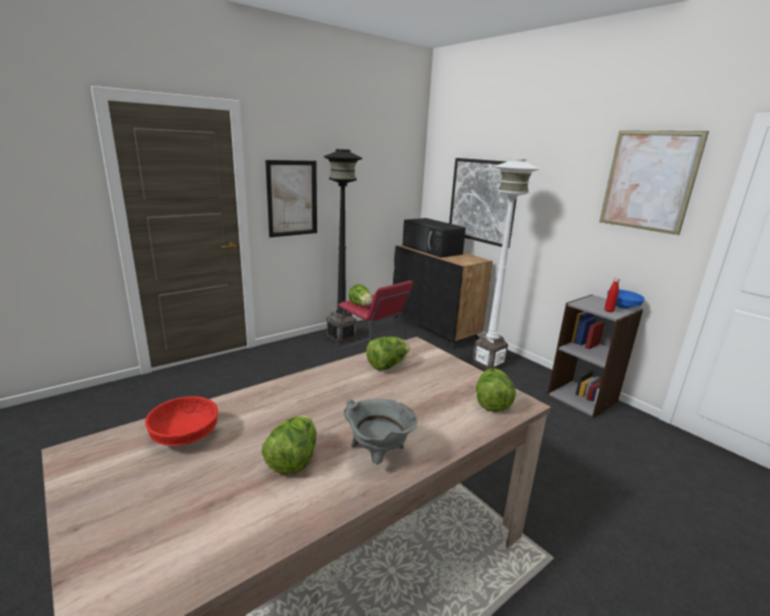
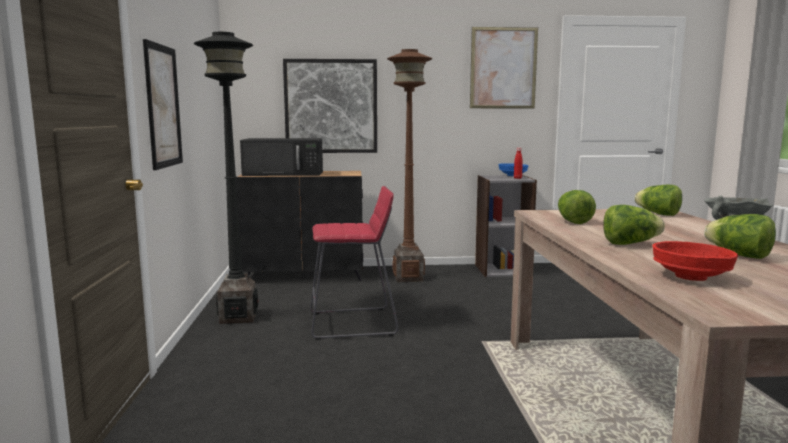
camera: 55 degrees left, 10 degrees down
(361, 305) = (345, 230): lettuce -> lettuce (630, 244)
(488, 363) = (408, 277): white floor lamp -> brown floor lamp

